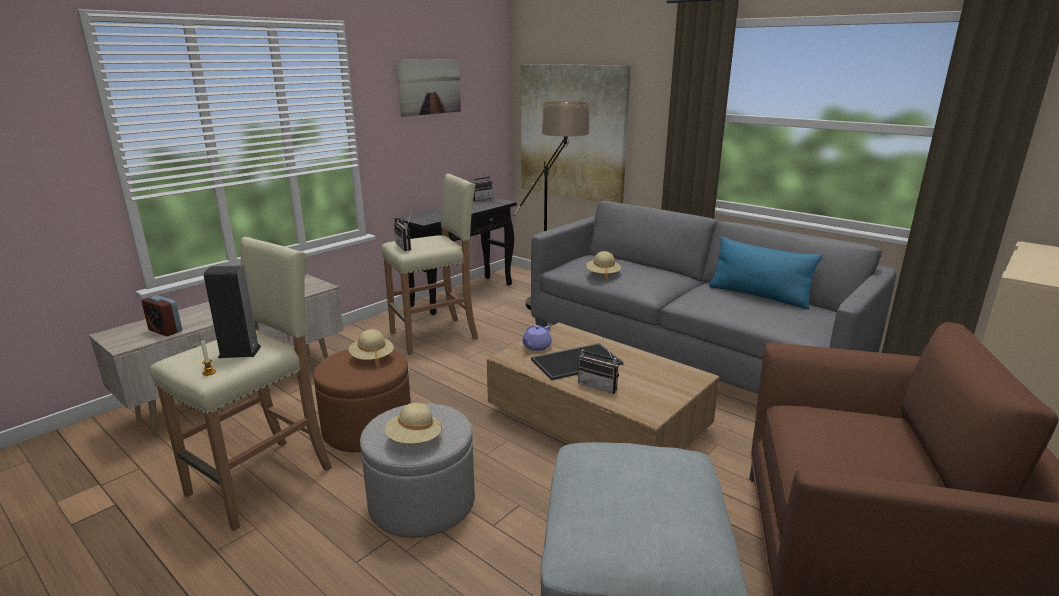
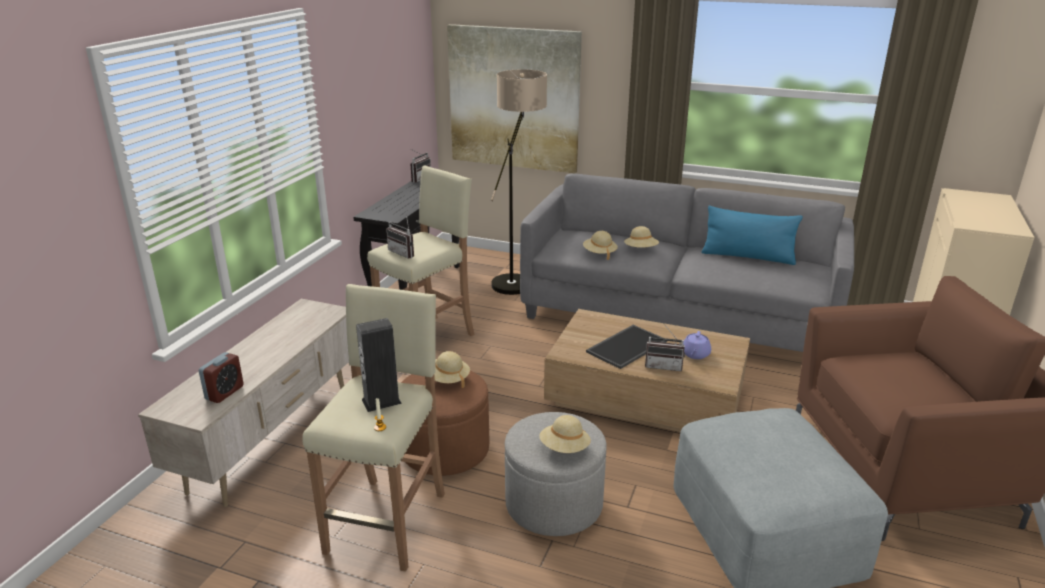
camera: 20 degrees left, 5 degrees up
(165, 330) = (224, 393): alarm clock -> alarm clock turned 75 degrees counterclockwise
(429, 86) = (371, 64): picture -> none
(536, 347) = (579, 338): purple teapot -> purple teapot (695, 354)
(646, 276) = (641, 249): none -> beige hat

